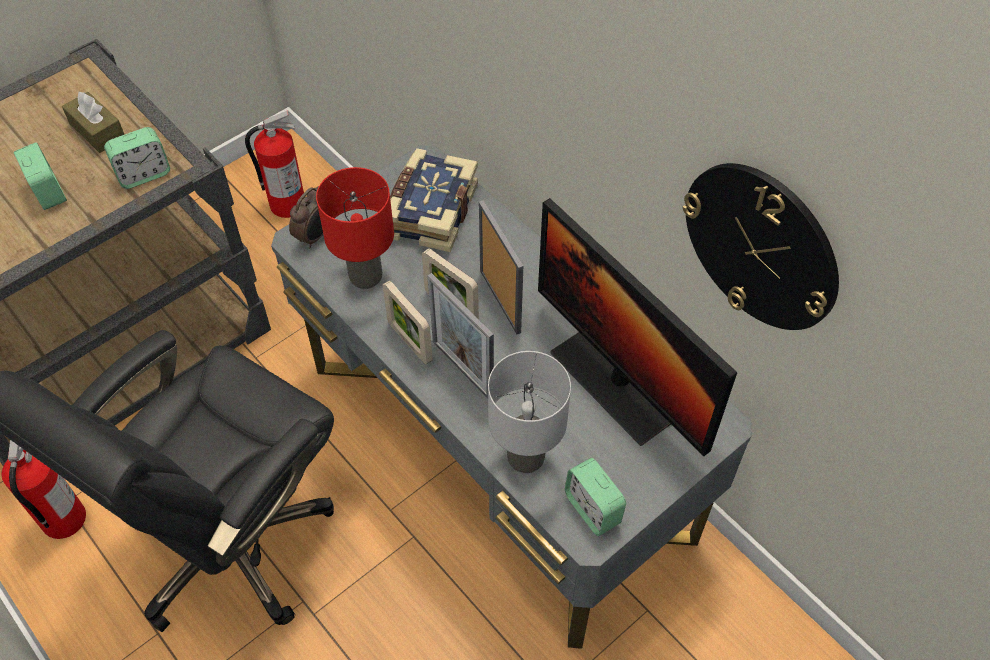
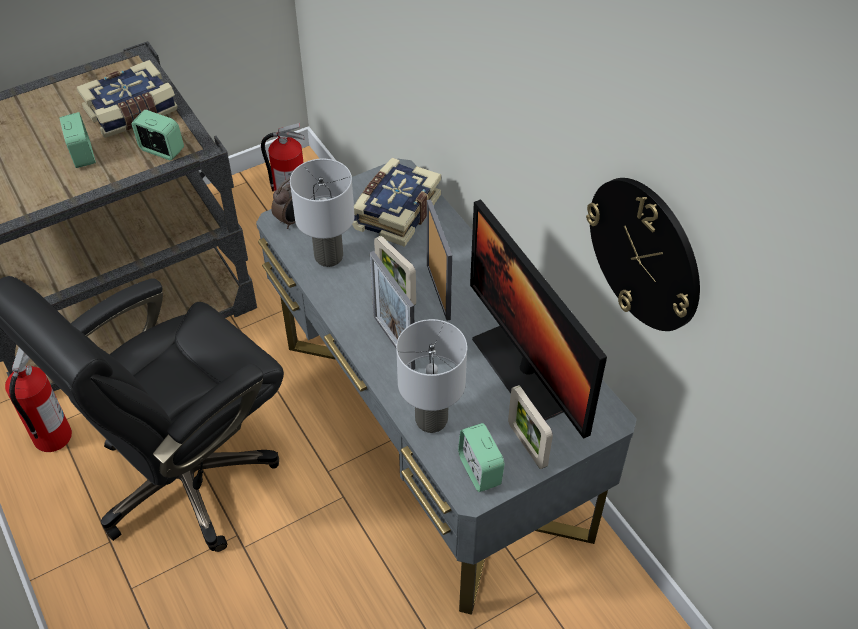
camera: 10 degrees right, 5 degrees down
(97, 131) = (132, 112): brown tissue box -> book
(143, 174) = (161, 150): alarm clock -> alarm clock turned 135 degrees counterclockwise
(364, 278) = (327, 258): red table lamp -> white table lamp
(409, 342) = (354, 314): picture frame -> picture frame (527, 445)

